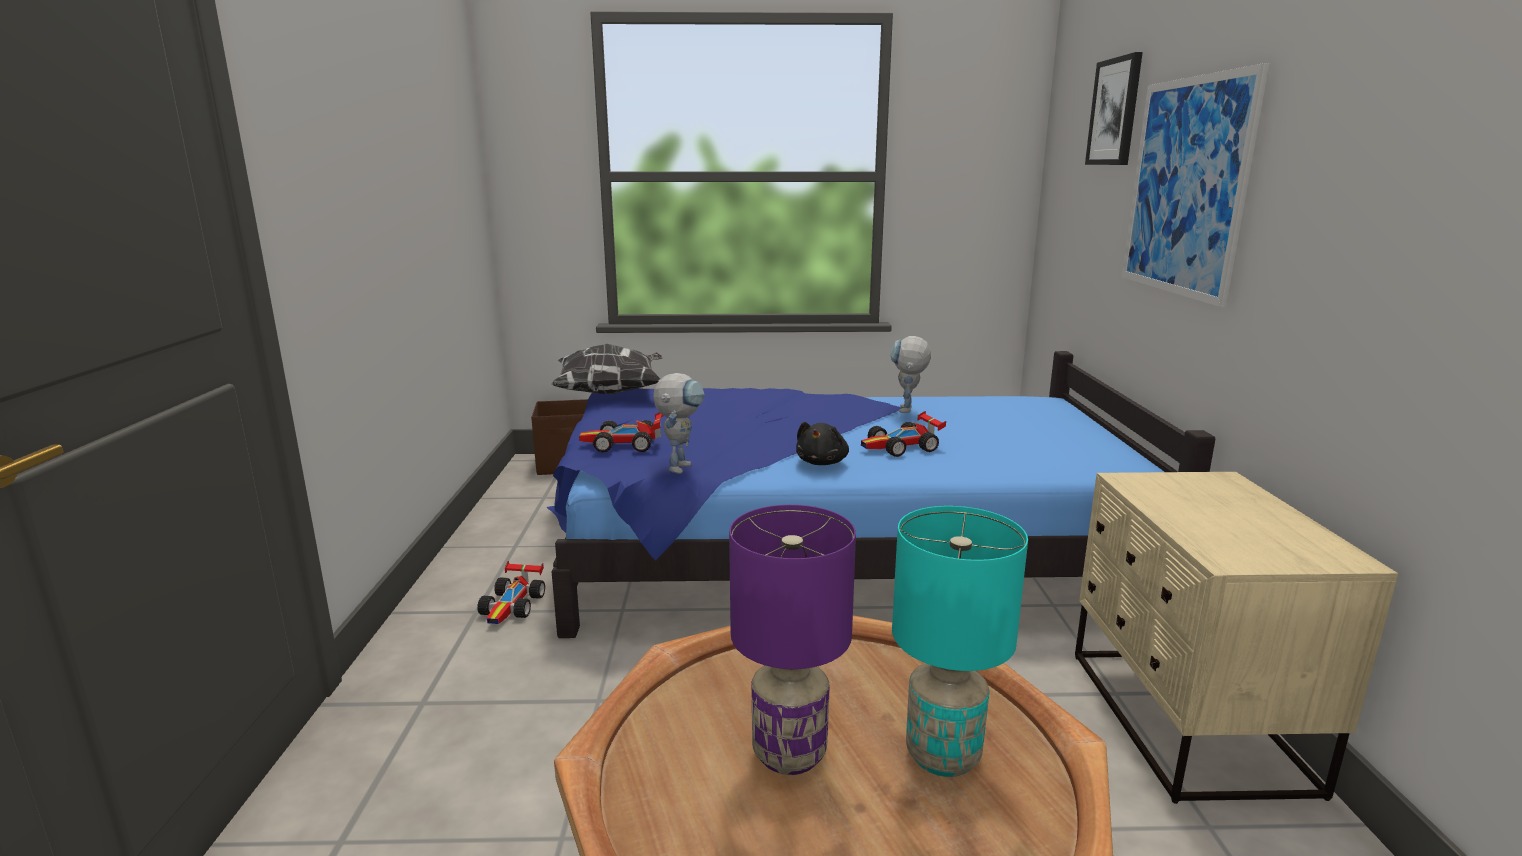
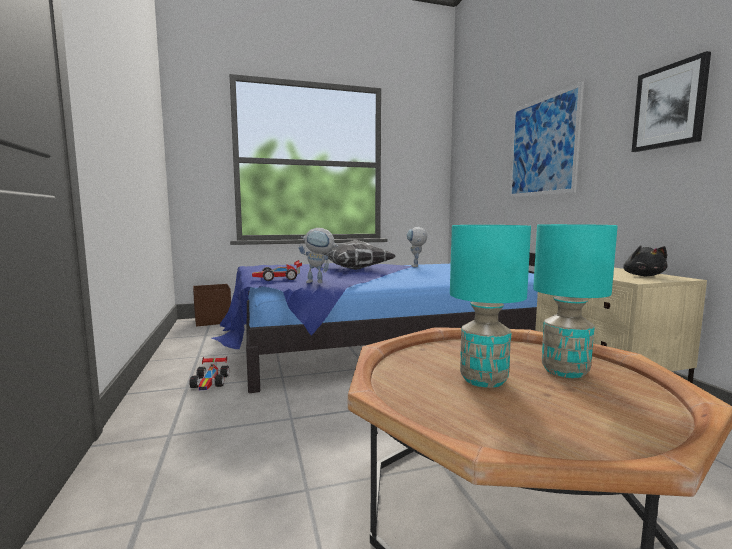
camera: 15 degrees left, 10 degrees down
(611, 393) = (251, 266): pillow -> pillow (356, 269)
(680, 465) = (319, 282): toy robot -> toy robot turned 90 degrees clockwise
(791, 754) = (484, 380): purple table lamp -> turquoise table lamp
(822, 462) = (393, 280): black plush toy -> black plush toy (643, 276)
(902, 447) = (427, 275): toy car -> none
(1115, 112) = (494, 126): picture -> picture (669, 106)

